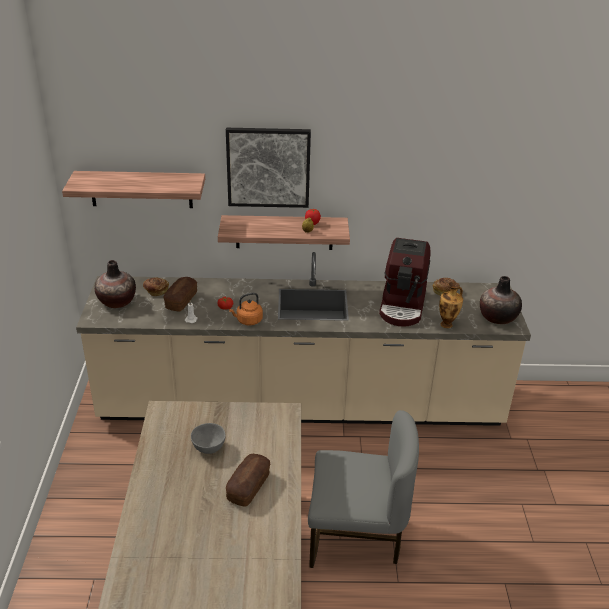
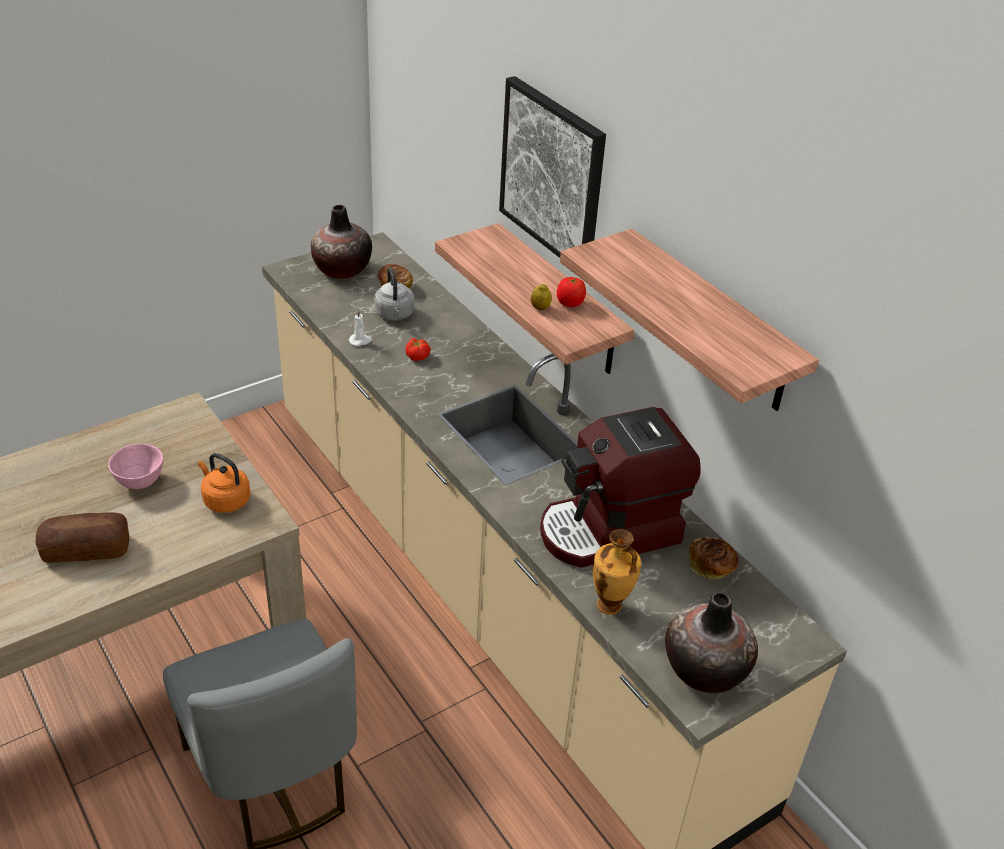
camera: 55 degrees right, 5 degrees up
(141, 189) = (430, 129): shelf -> shelf (712, 322)
(181, 300) = (395, 315): bread -> grey kettle
(209, 448) = (139, 482): grey bowl -> pink bowl
(248, 321) = (404, 389): orange kettle -> orange kettle (225, 500)

